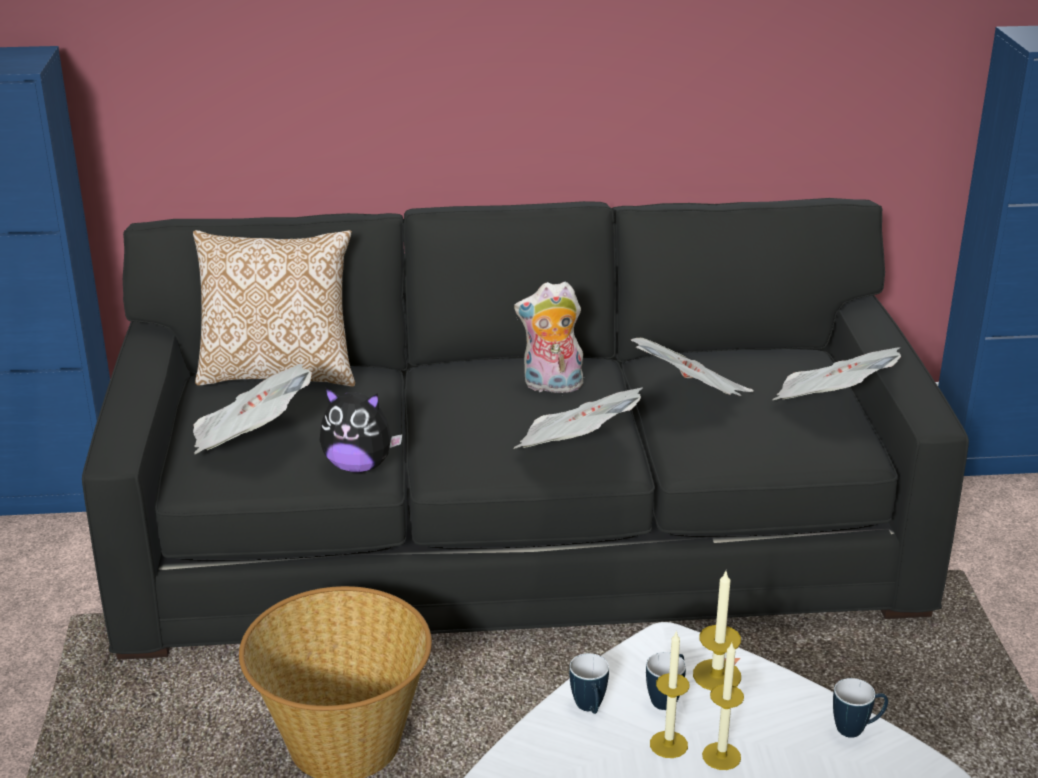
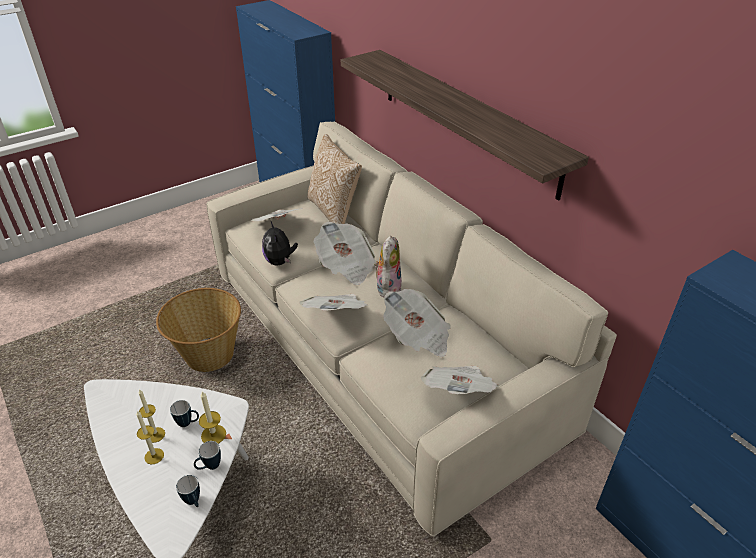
camera: 60 degrees right, 10 degrees up
(456, 404) = (346, 266): none -> newspaper
(500, 66) = (466, 119): none -> shelf
(521, 539) = (378, 347): black sofa -> beige sofa
(551, 386) = (387, 287): plush toy -> plush toy turned 45 degrees clockwise
(590, 709) = (169, 400): mug -> mug (209, 467)

